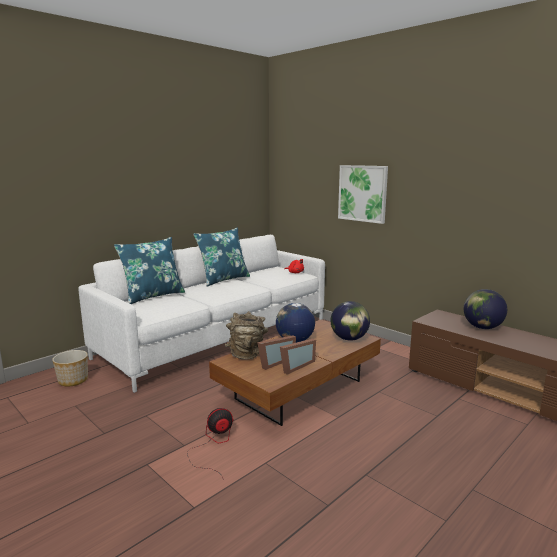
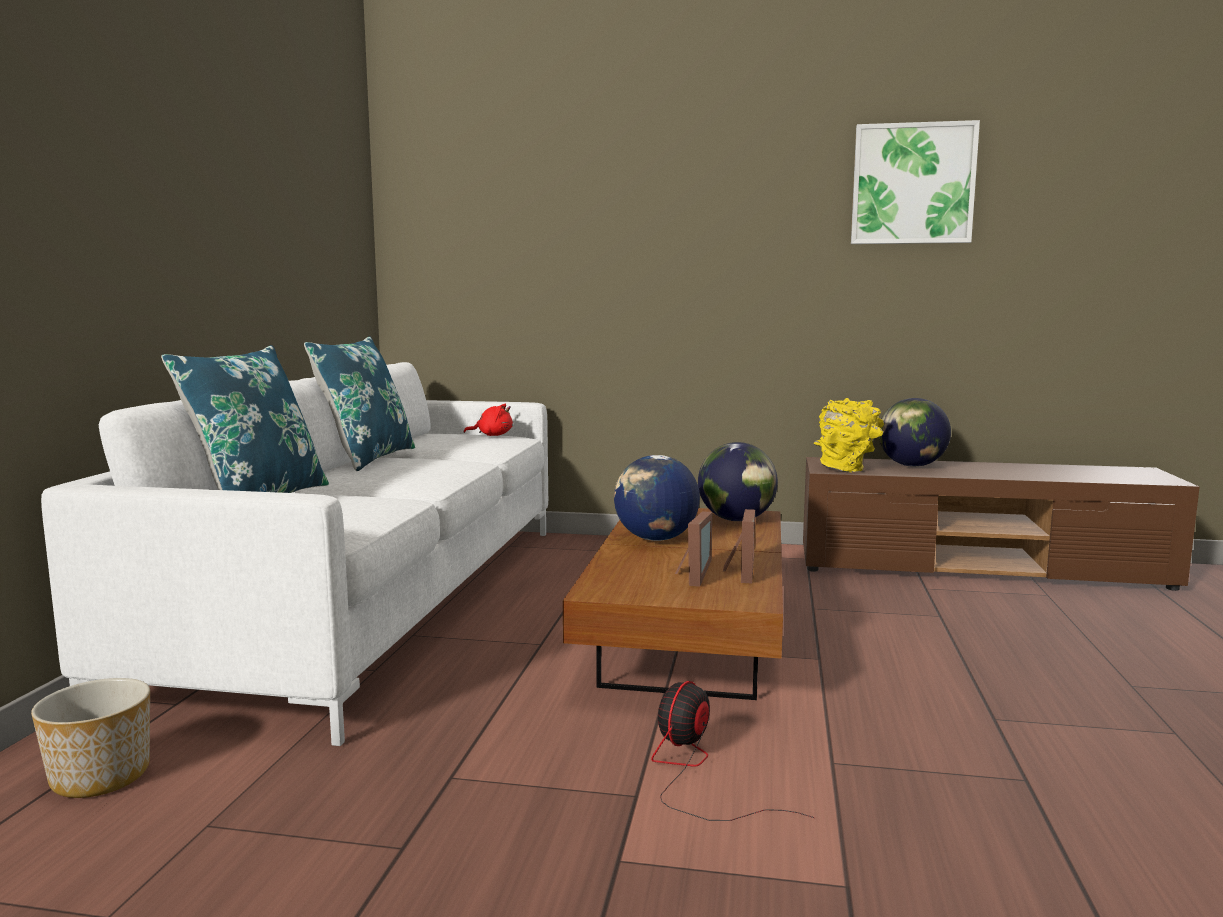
camera: 35 degrees left, 5 degrees down
(247, 355) = (616, 574): brown vase -> none
(362, 193) = (629, 257): picture -> picture (912, 184)
(438, 322) = (847, 469): none -> yellow vase

